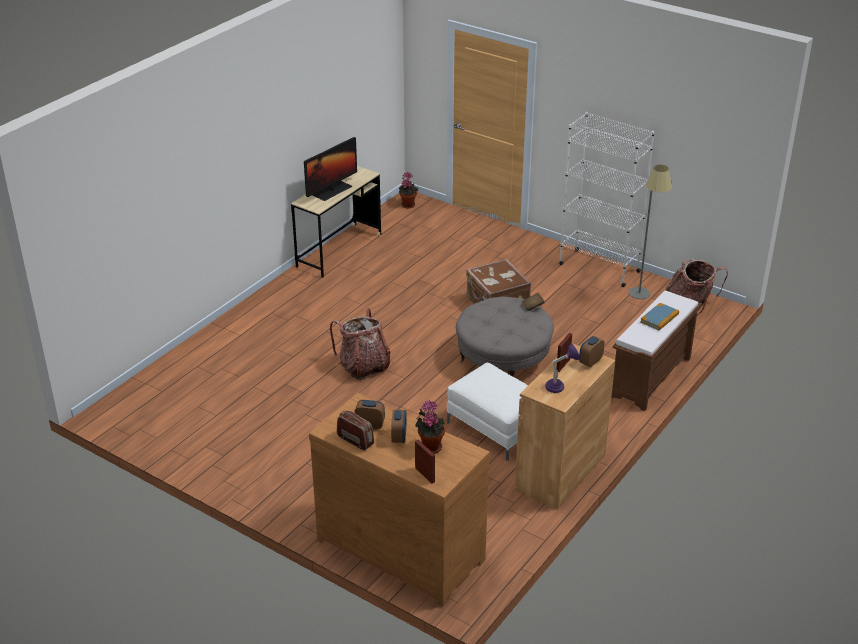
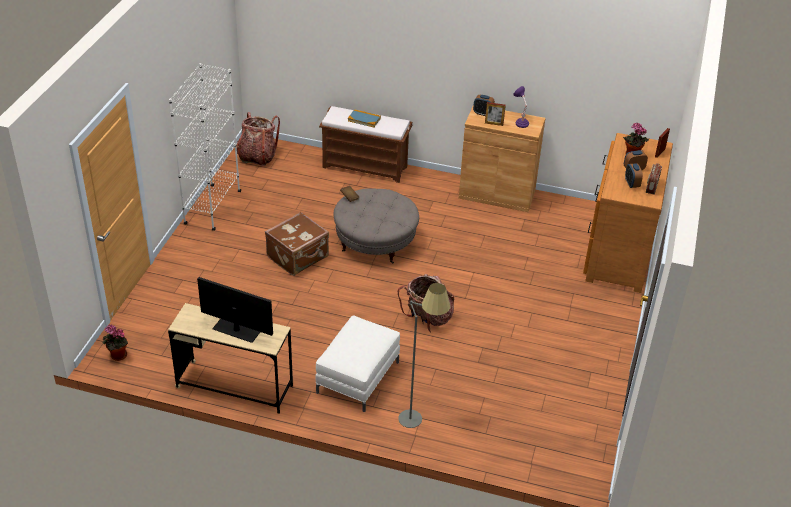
camera: 110 degrees left, 5 degrees up
(496, 428) = (466, 231): white ottoman -> white ottoman (358, 377)
(643, 298) = (255, 180): grey floor lamp -> grey floor lamp (419, 414)

